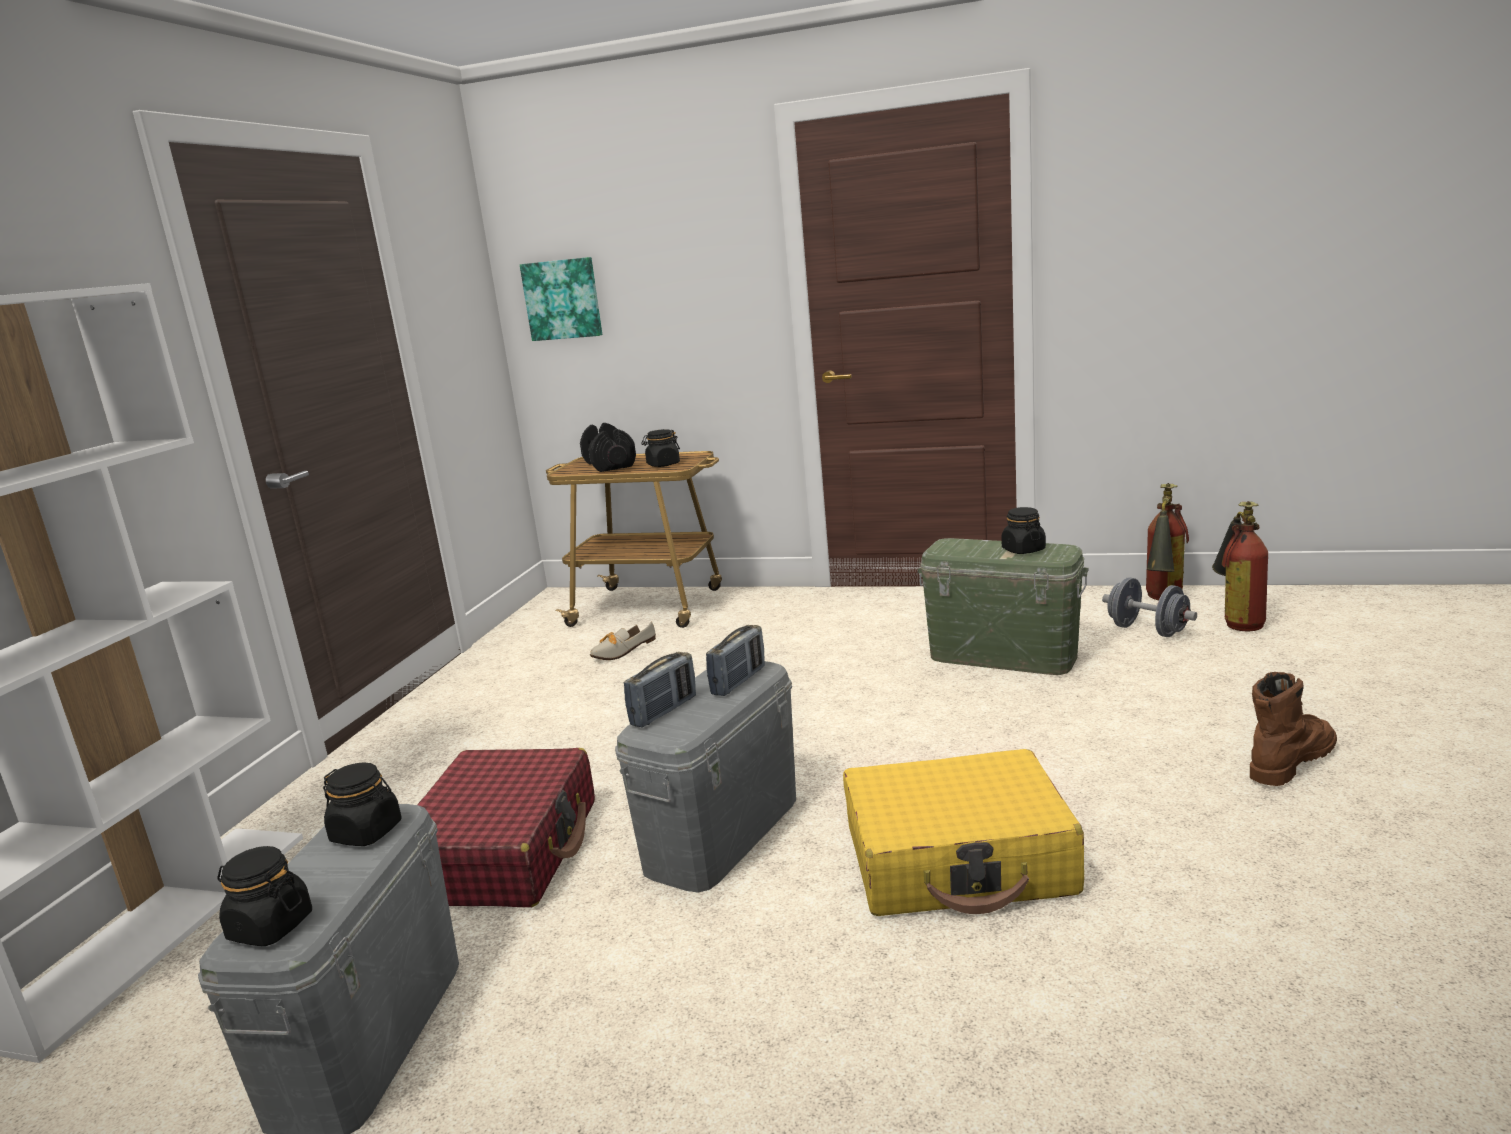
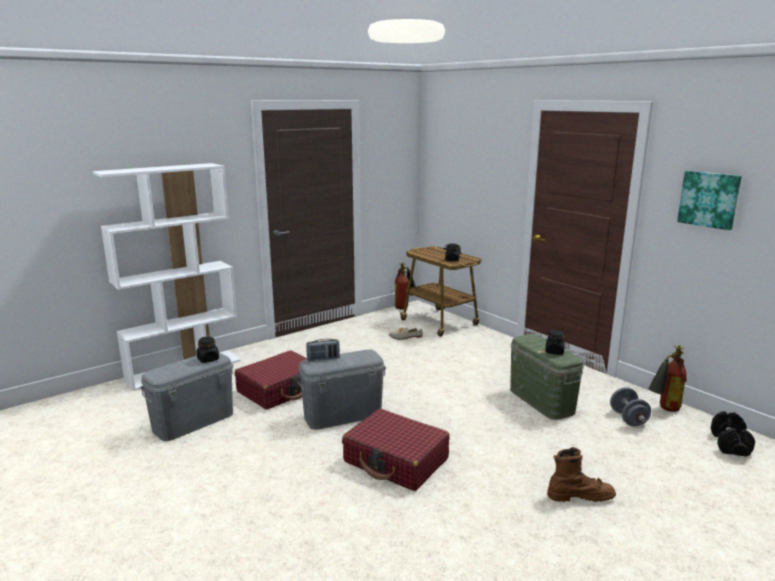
camera: 35 degrees right, 0 degrees up
(270, 927) = (161, 372): black jar -> none
(563, 299) = (441, 173): picture -> picture (709, 199)
(610, 464) = (434, 253): black dumbbell -> black dumbbell (730, 444)
(738, 681) = (359, 359): radio -> none
(959, 860) = (396, 461): yellow suitcase -> red suitcase
(1237, 621) = (683, 434): fire extinguisher -> fire extinguisher (404, 306)

